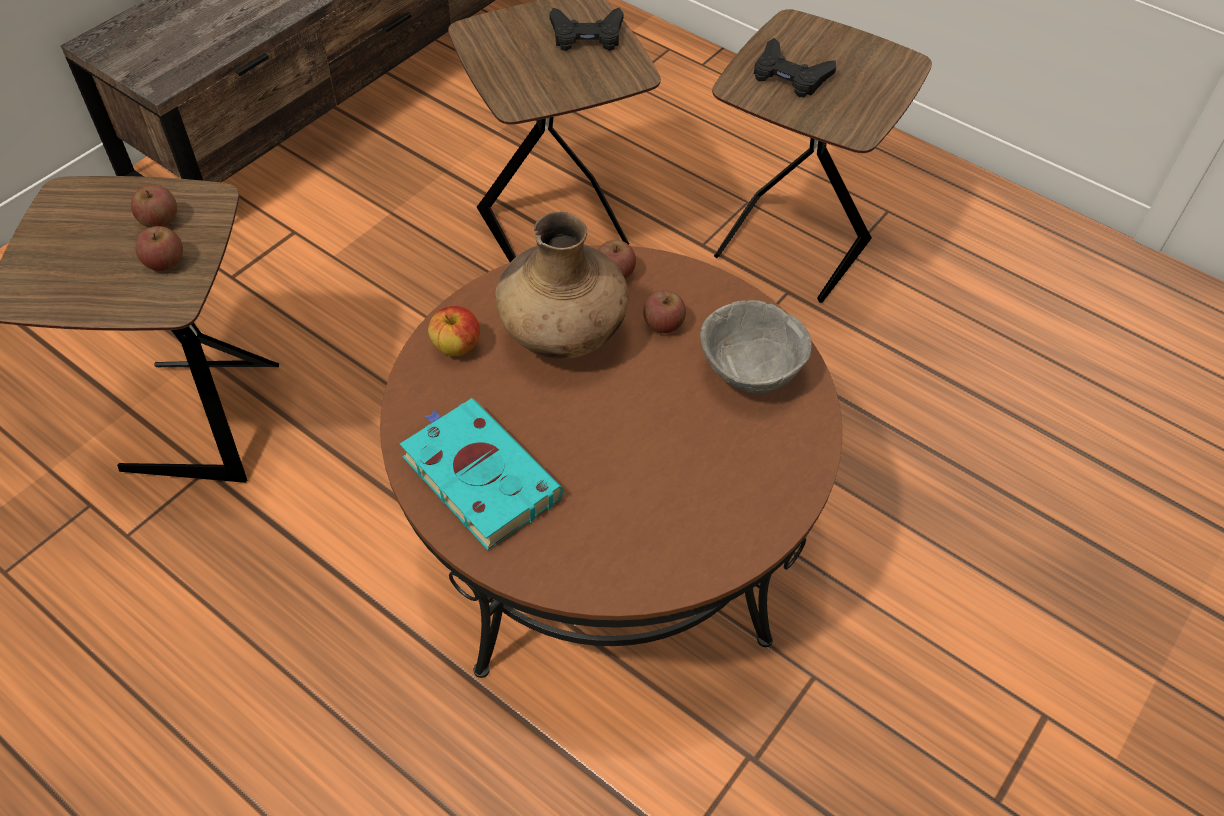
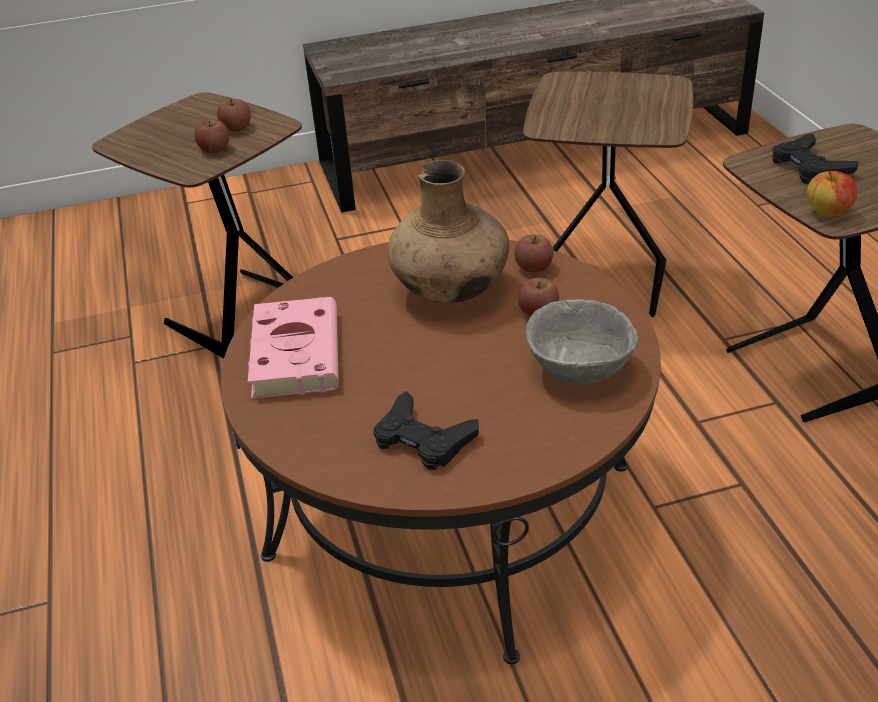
camera: 40 degrees right, 15 degrees down
(456, 347) = (365, 271): apple -> apple (828, 213)
(477, 475) = (295, 352): turquoise book -> pink book
(586, 36) = (649, 101): black game controller -> black game controller (423, 439)

